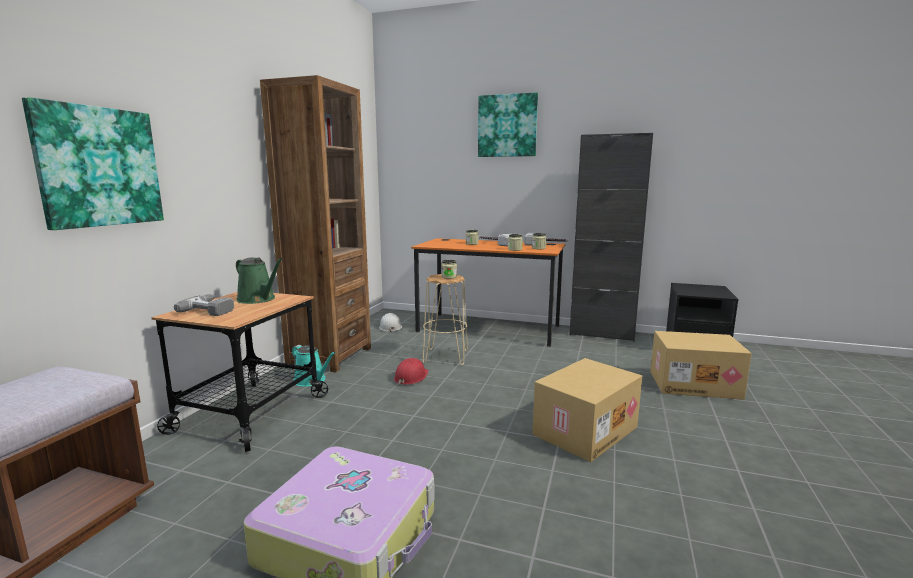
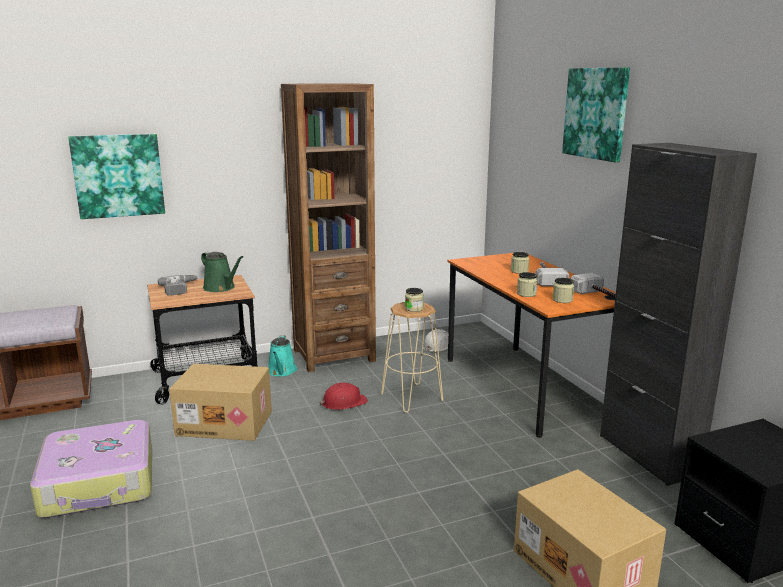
camera: 50 degrees right, 5 degrees up
(258, 299) = (221, 288): green watering can -> green watering can turned 45 degrees counterclockwise
(584, 430) = (350, 525): cardboard box -> cardboard box (226, 423)

